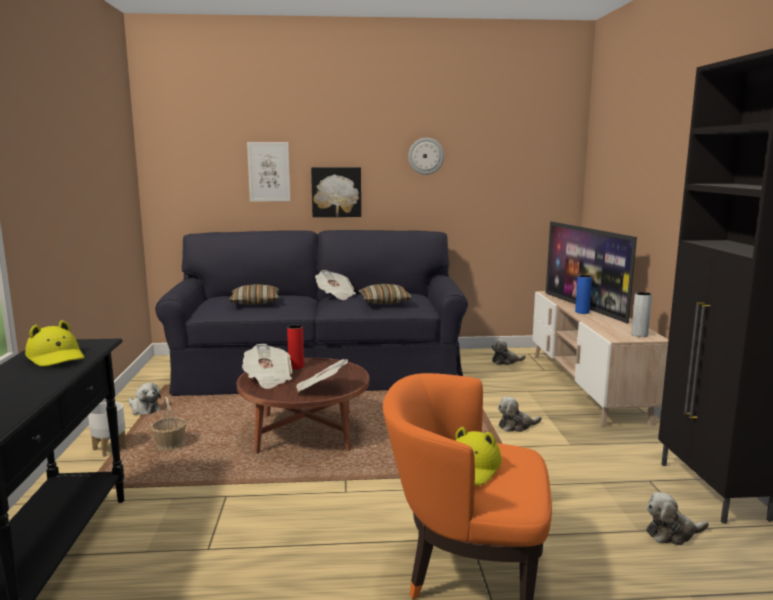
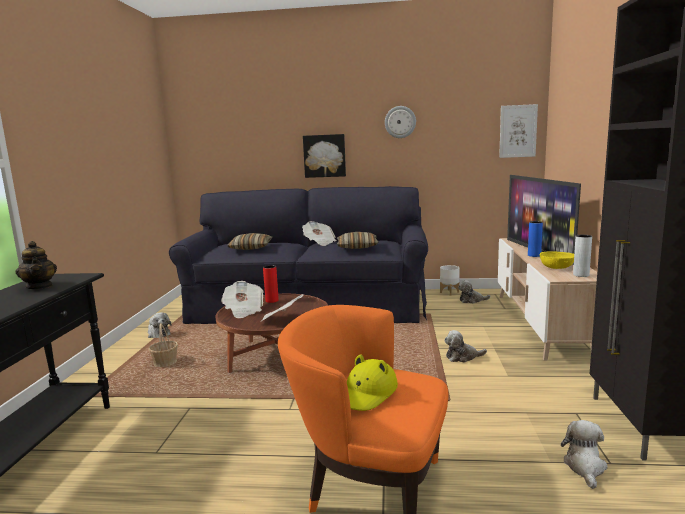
camera: 10 degrees right, 0 degrees up
(56, 357) = (40, 286): yellow hat -> teapot
(110, 449) = (119, 364): white planter -> white planter (449, 292)
(269, 172) = (269, 141): picture -> picture (518, 131)
(611, 326) = (556, 267): none -> yellow bowl
(672, 533) = (585, 467): plush toy -> plush toy turned 105 degrees clockwise

